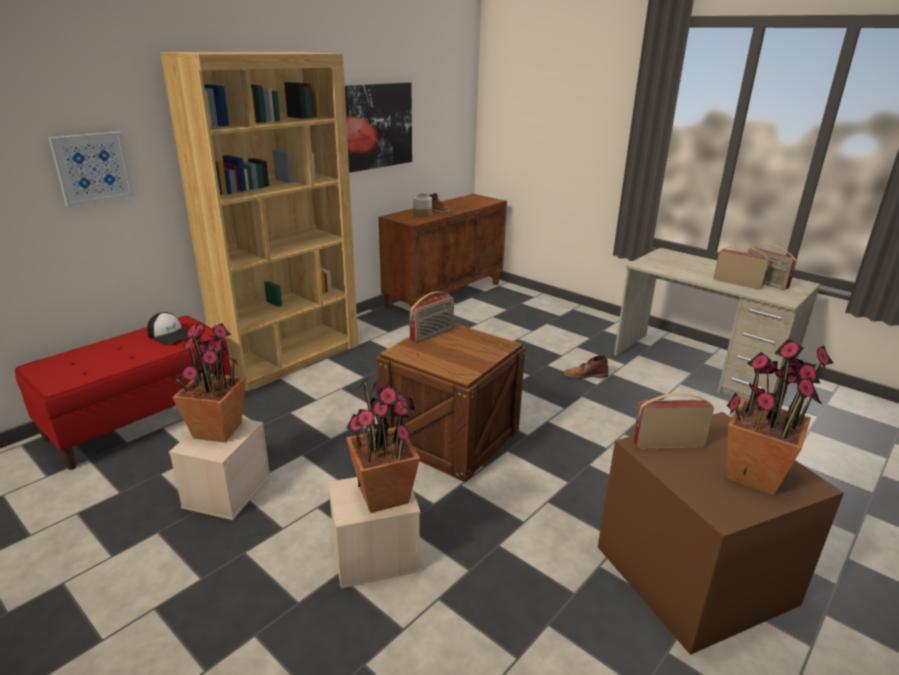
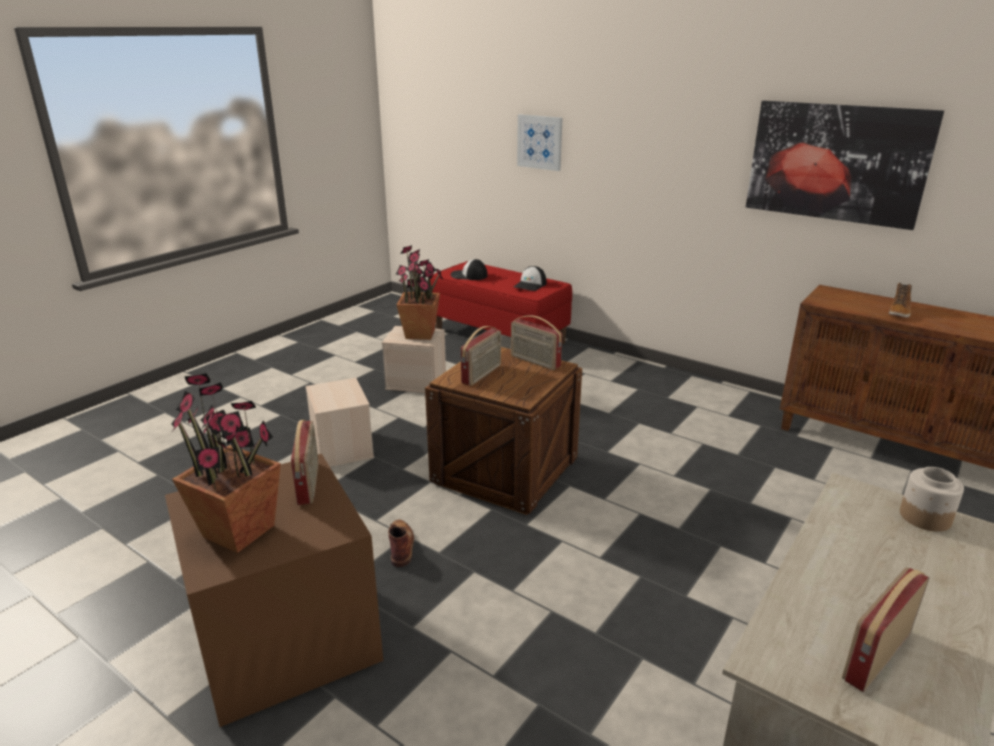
camera: 85 degrees right, 0 degrees up
(87, 369) = (468, 276): none -> cap
(290, 357) = (627, 371): brown bookcase -> none
(384, 495) = (336, 398): potted plant -> none
(422, 215) = (864, 304): jar -> jar (924, 517)
(585, 375) = (709, 584): brown boot -> brown boot (401, 544)
(737, 283) = (834, 606): radio -> radio (482, 374)

